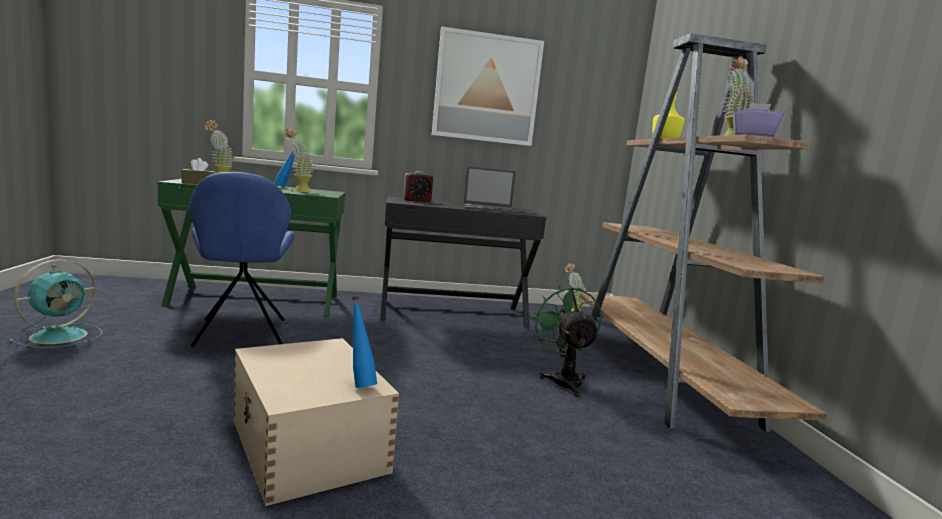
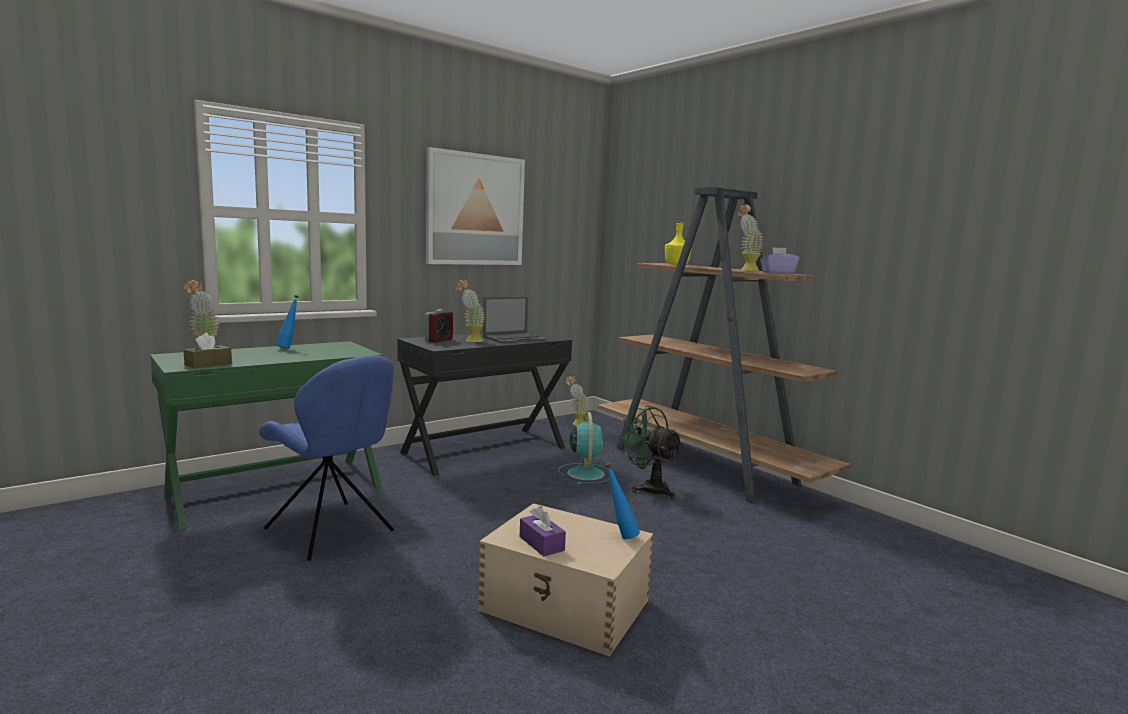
camera: 30 degrees left, 0 degrees up
(61, 335) = (133, 600): turquoise fan -> turquoise fan (585, 473)
(276, 366) = (541, 543): none -> purple tissue box
(297, 190) = (319, 351): potted plant -> potted plant (470, 341)

